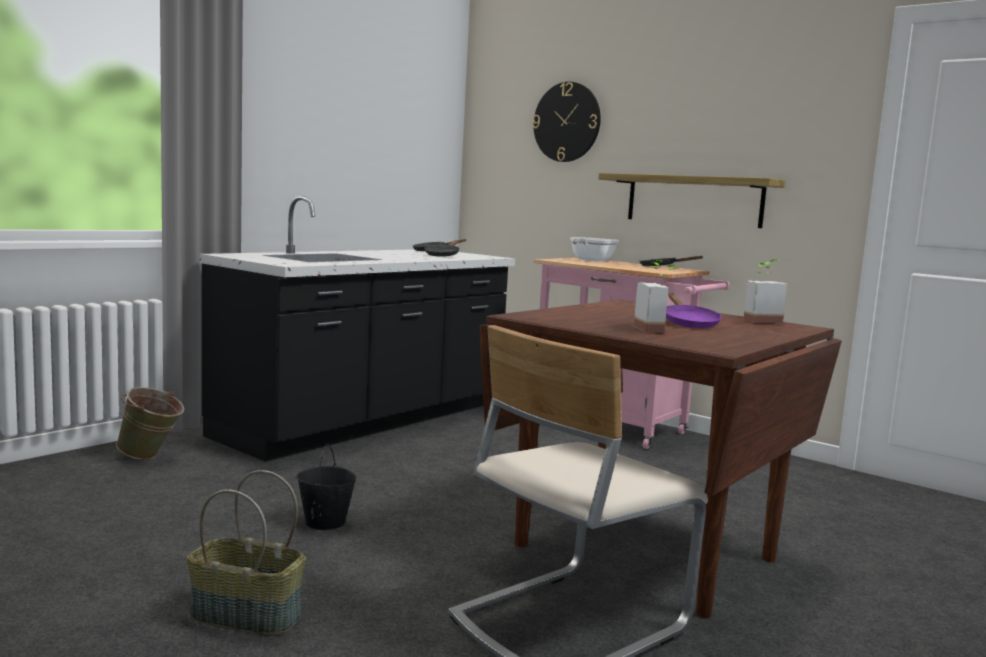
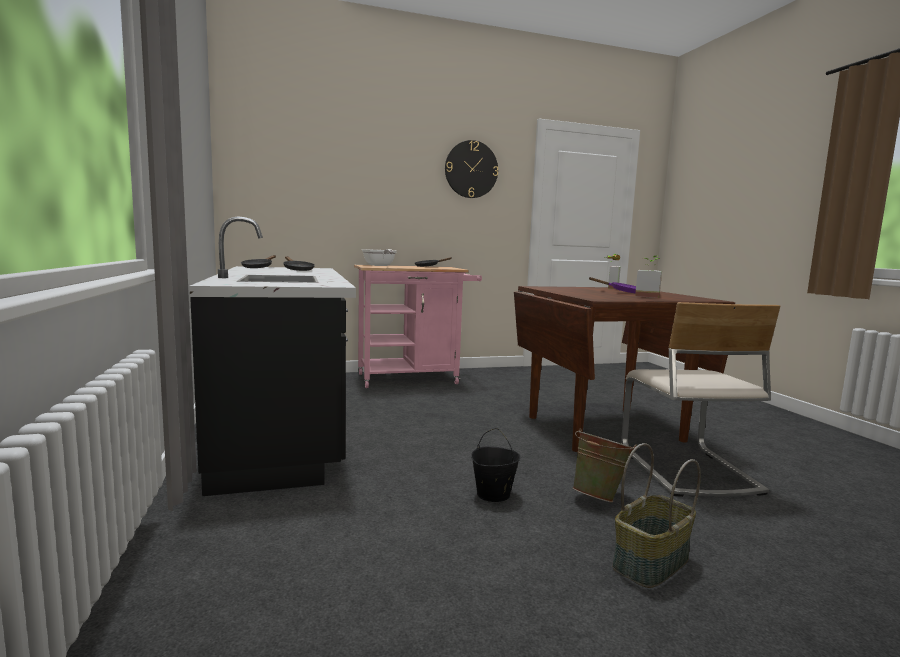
camera: 55 degrees left, 0 degrees up
(150, 457) = (225, 536): green bucket -> green bucket (599, 497)
(567, 122) = (328, 161): wall clock -> wall clock (471, 169)
(694, 200) = (433, 222): shelf -> none

